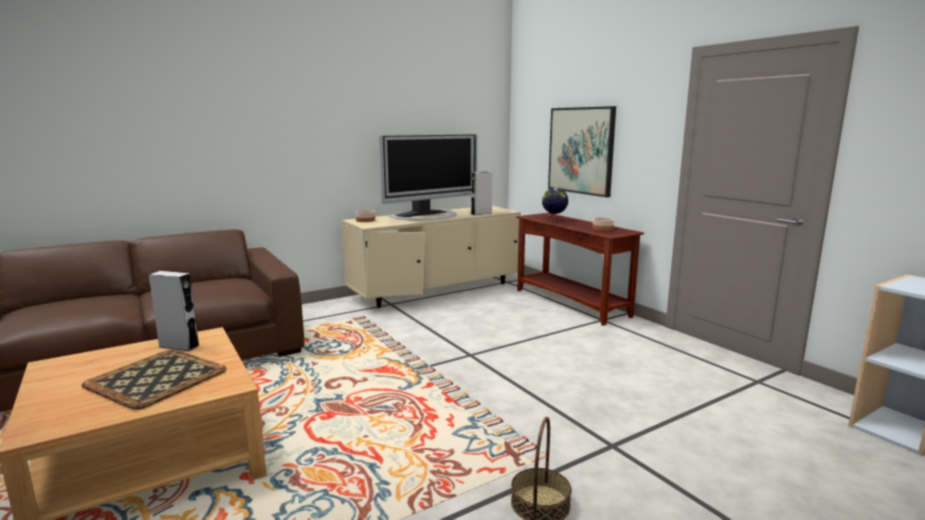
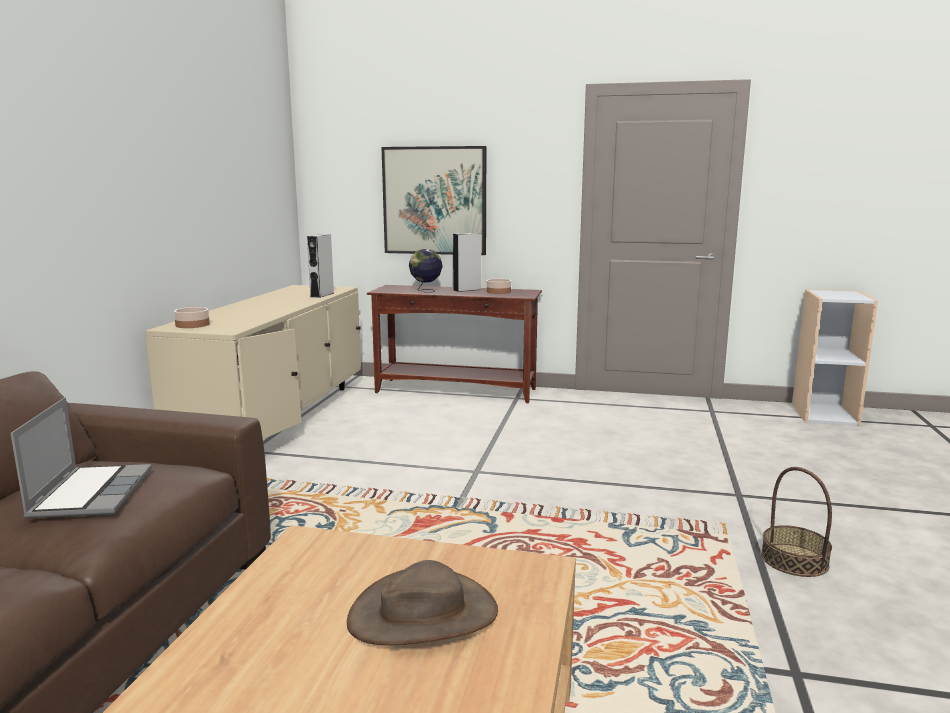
camera: 45 degrees left, 0 degrees up
(158, 378) = (423, 614): tray -> brown hat
(179, 346) = (311, 572): grey speaker -> grey speaker (467, 290)
(198, 289) = (91, 493): none -> laptop
(428, 215) = (262, 306): television -> none

